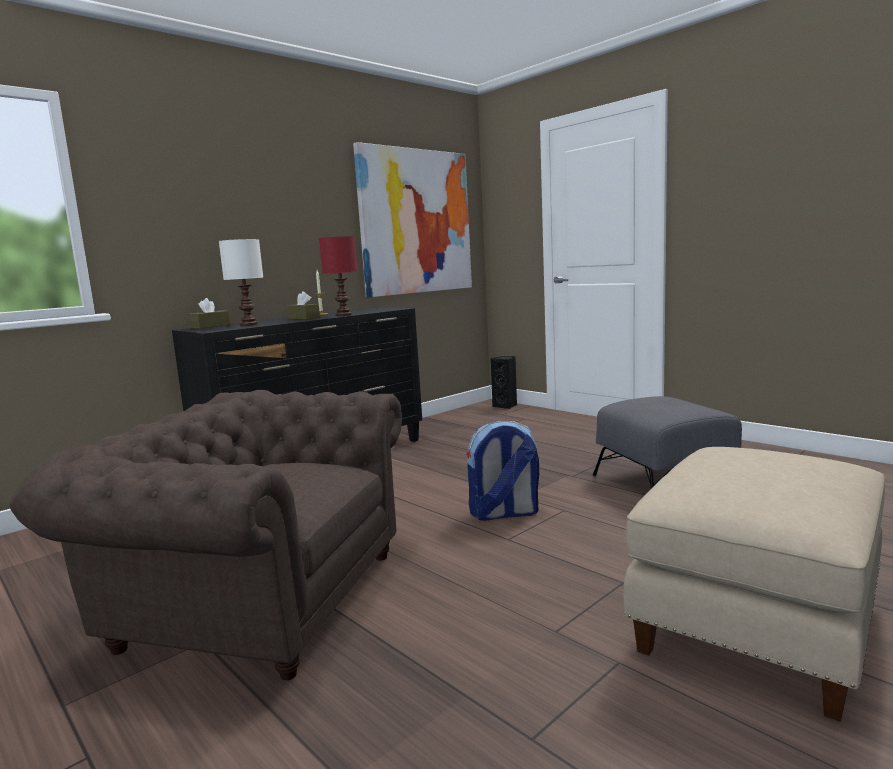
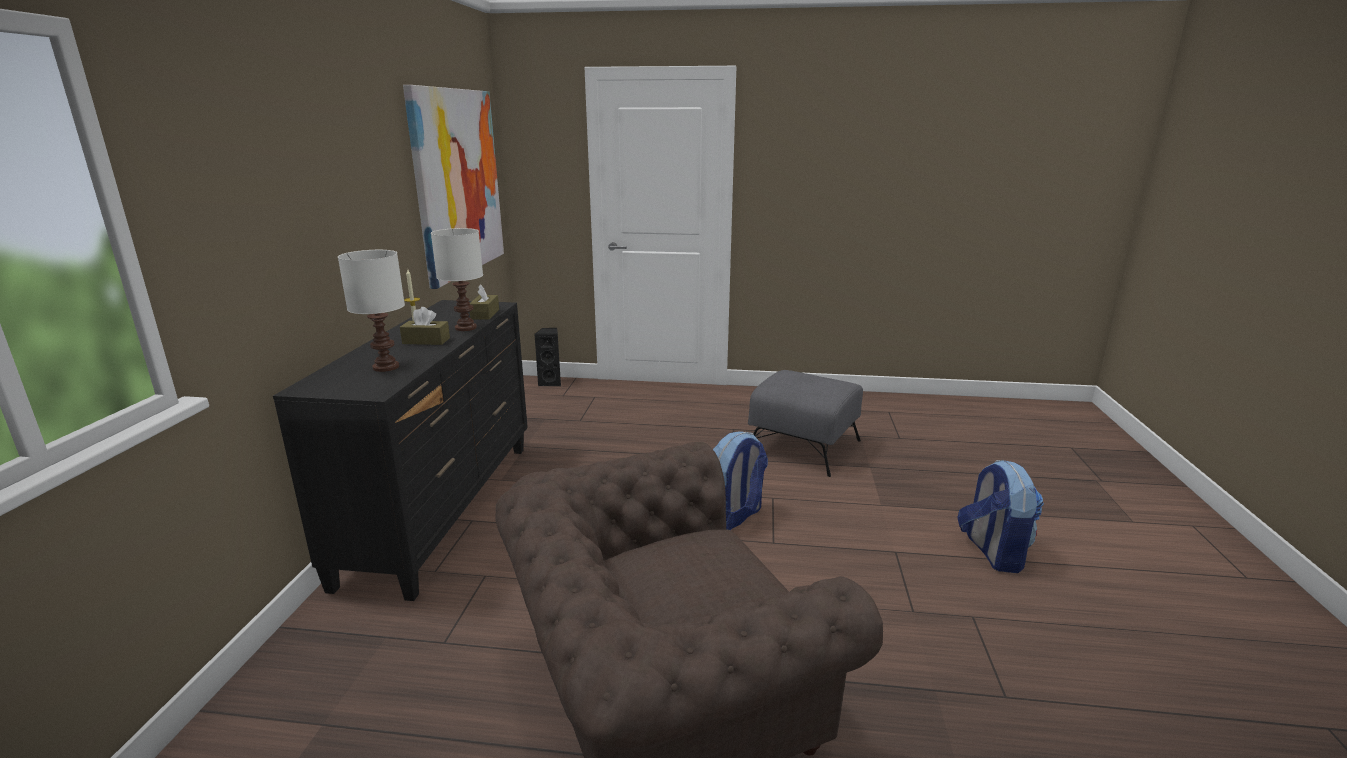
camera: 40 degrees left, 10 degrees up
(210, 326) = (325, 378): brown tissue box -> brown tissue box (485, 314)
(344, 315) = (466, 328): red table lamp -> white table lamp
(754, 622) = (992, 552): beige ottoman -> backpack

